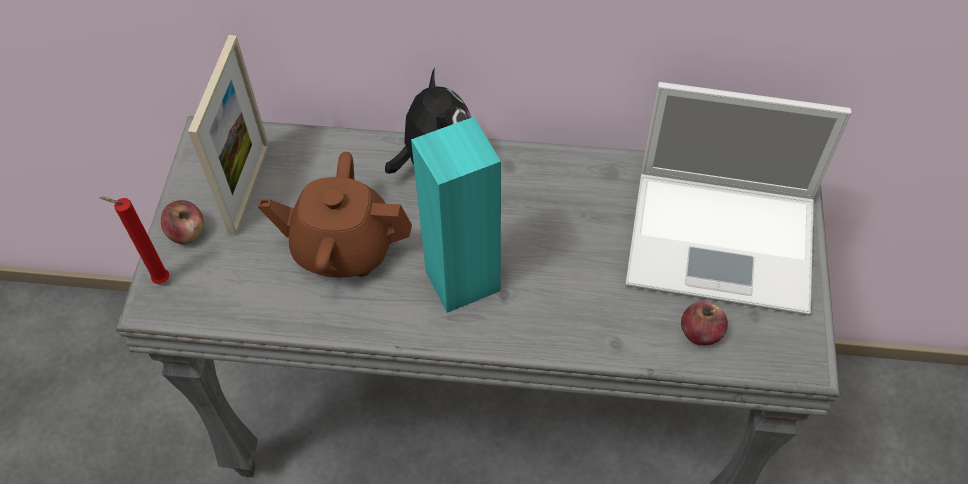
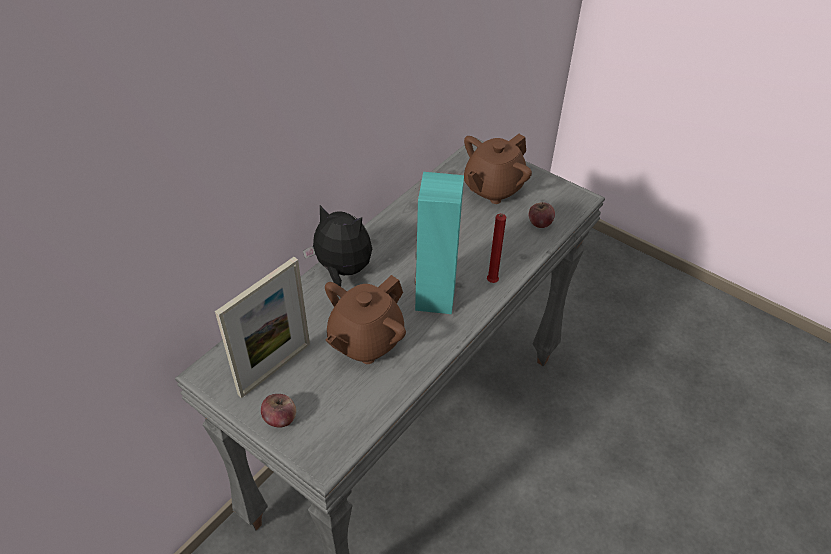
camera: 60 degrees left, 10 degrees down
(159, 280) = (306, 451): red candle -> red candle (491, 283)
(249, 188) = (274, 368): picture frame -> picture frame turned 90 degrees clockwise
(725, 241) = (493, 188): laptop -> brown teapot

